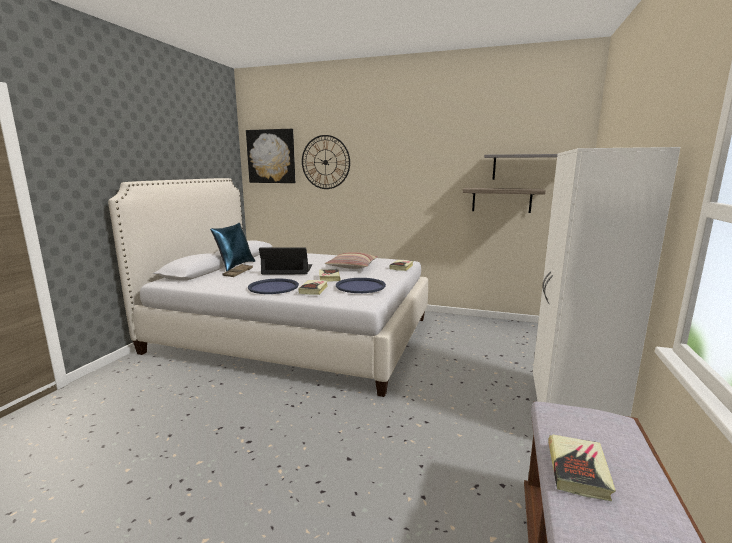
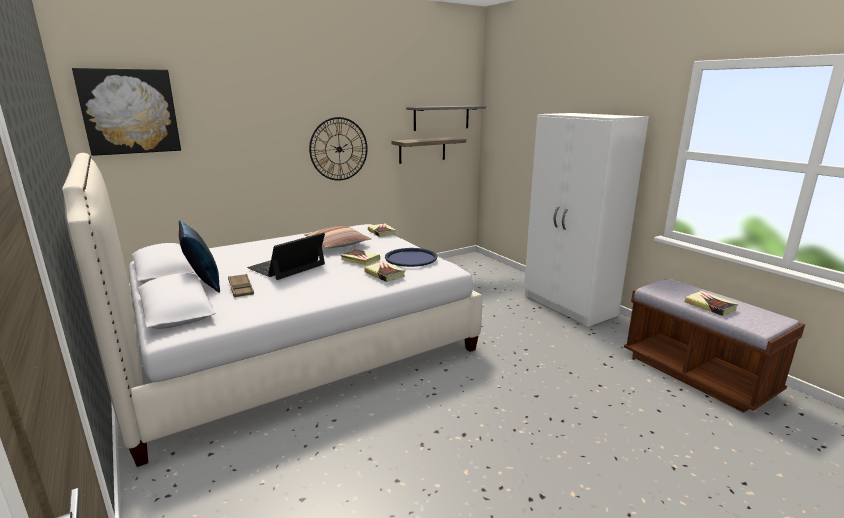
camera: 50 degrees left, 5 degrees up
(273, 287) = (338, 286): blue tray -> none
(325, 162) = (227, 118): wall clock -> wall clock (339, 149)

